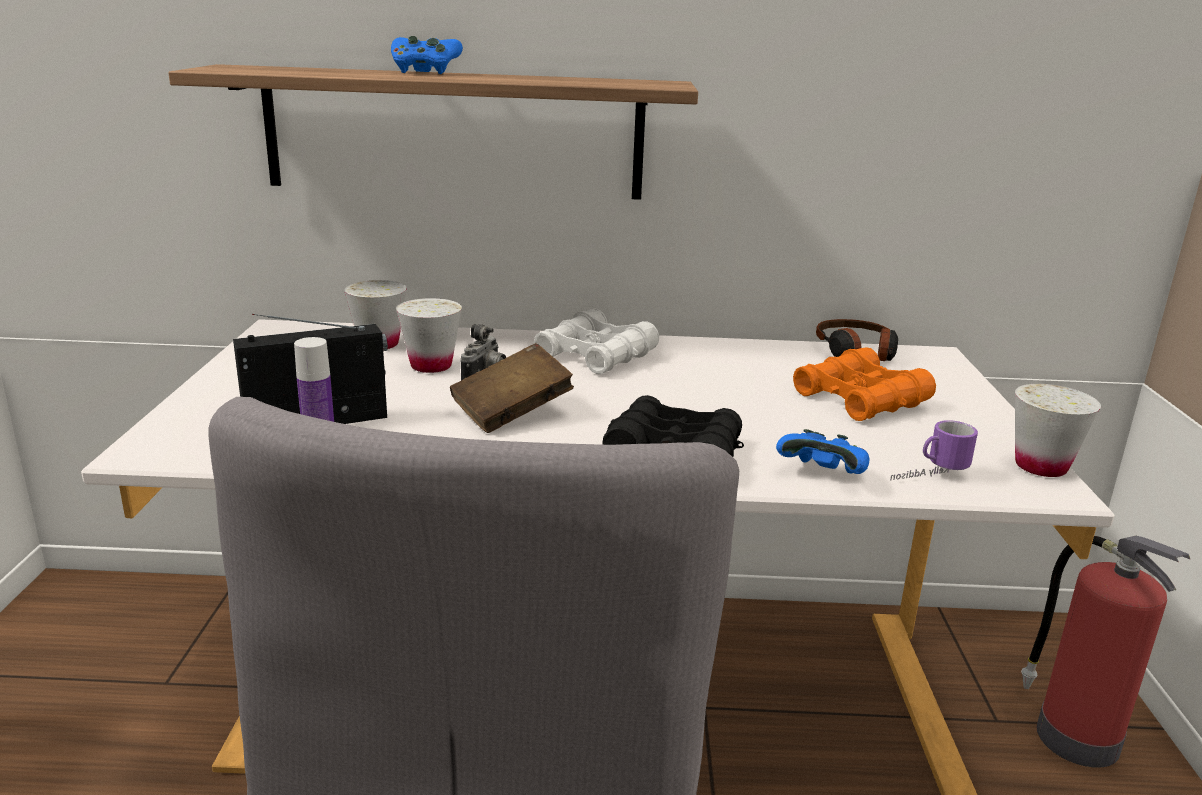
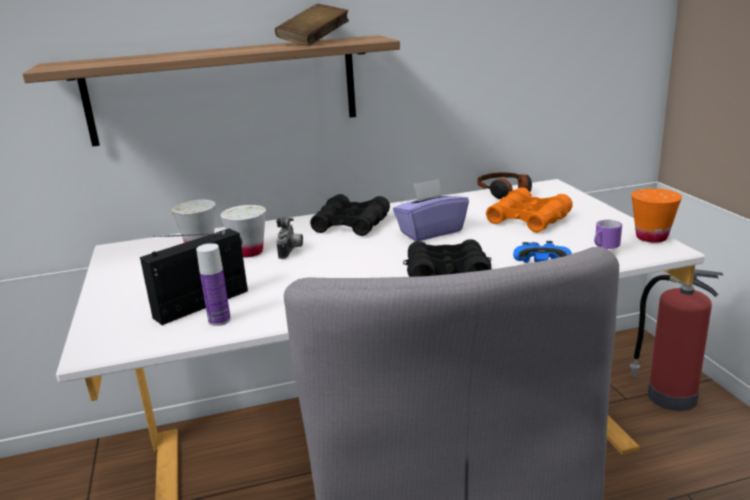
camera: 15 degrees left, 0 degrees up
(424, 72) = (202, 50): blue game controller -> none
(512, 413) = (327, 271): brown book -> brown book (314, 42)
(595, 356) = (351, 225): white binoculars -> black binoculars
(698, 388) = (430, 232): none -> purple tissue box
(1041, 466) = (651, 237): white cup -> orange cup

